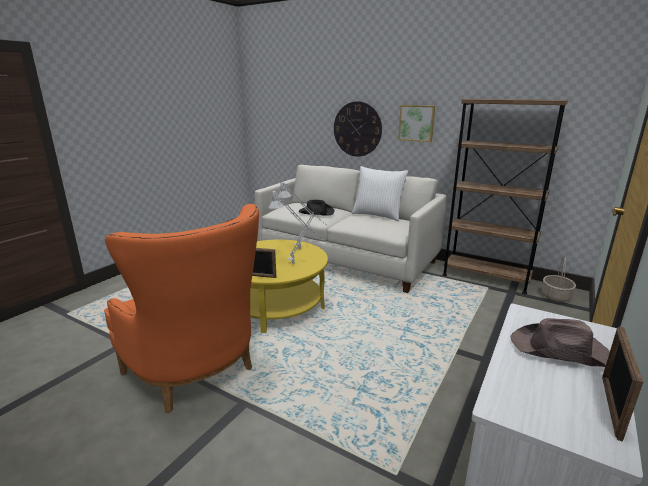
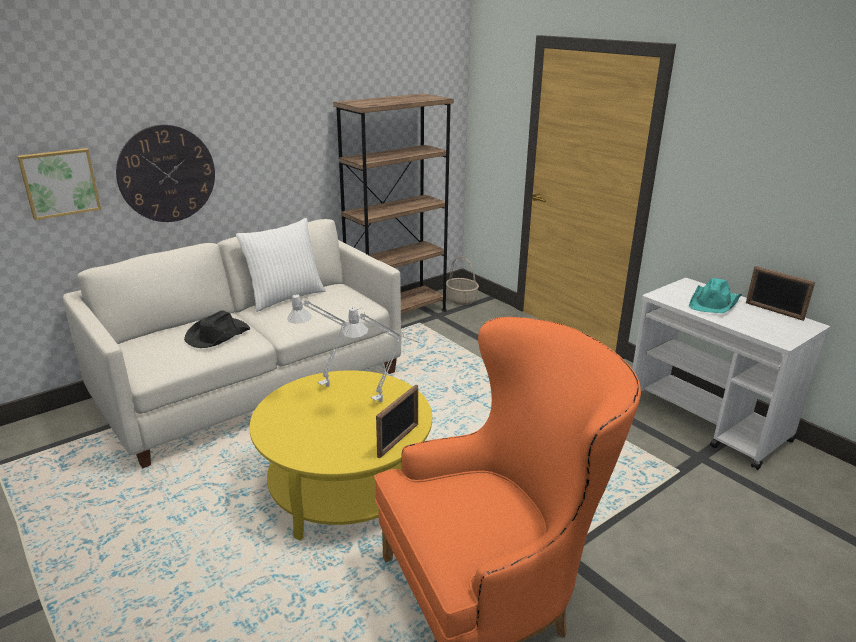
camera: 70 degrees left, 5 degrees up
(416, 123) = (266, 145): picture -> picture (60, 183)
(561, 350) = (714, 303): brown hat -> turquoise hat

